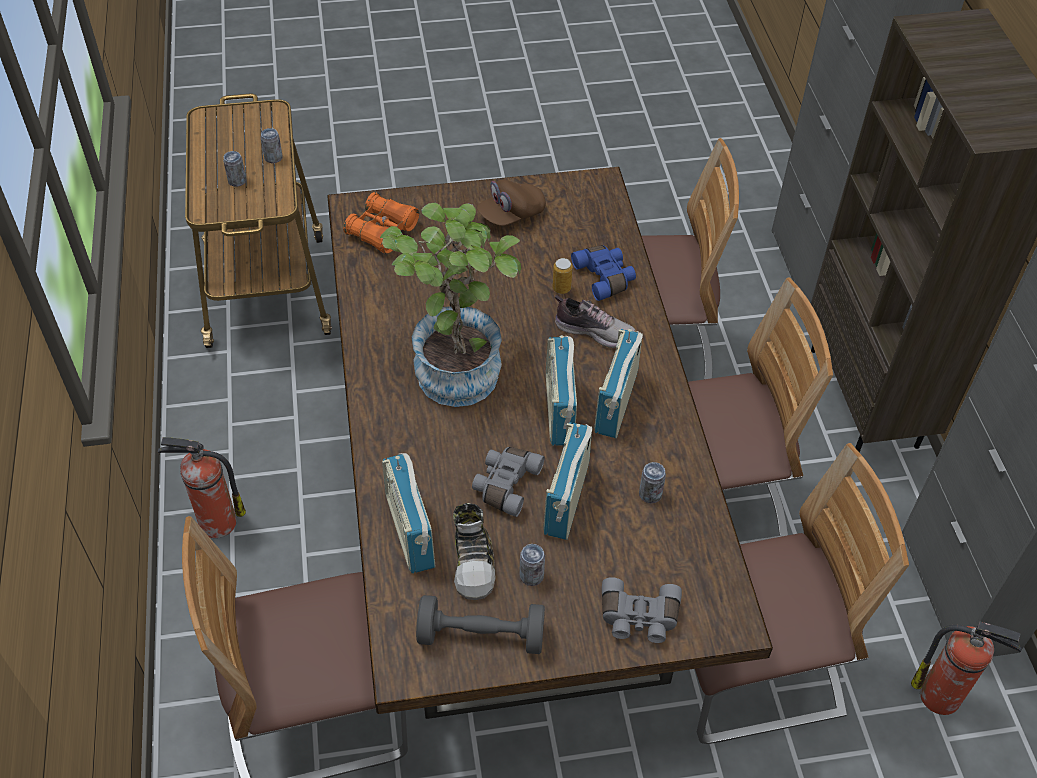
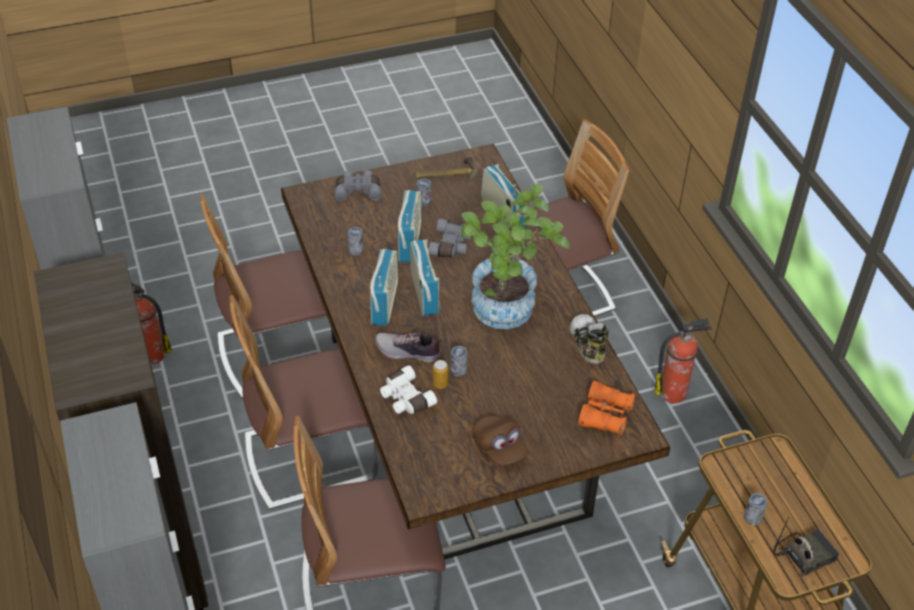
camera: 170 degrees right, 5 degrees down
(237, 181) = (770, 485): can -> can (458, 371)
(244, 126) = (804, 554): none -> radio
(474, 563) = (459, 204): shoe -> shoe (587, 343)
(481, 636) = (446, 174): grey dumbbell -> hammer
(511, 215) = (498, 448): brown cap -> brown cap turned 105 degrees clockwise
(605, 277) = (405, 398): blue binoculars -> white binoculars

